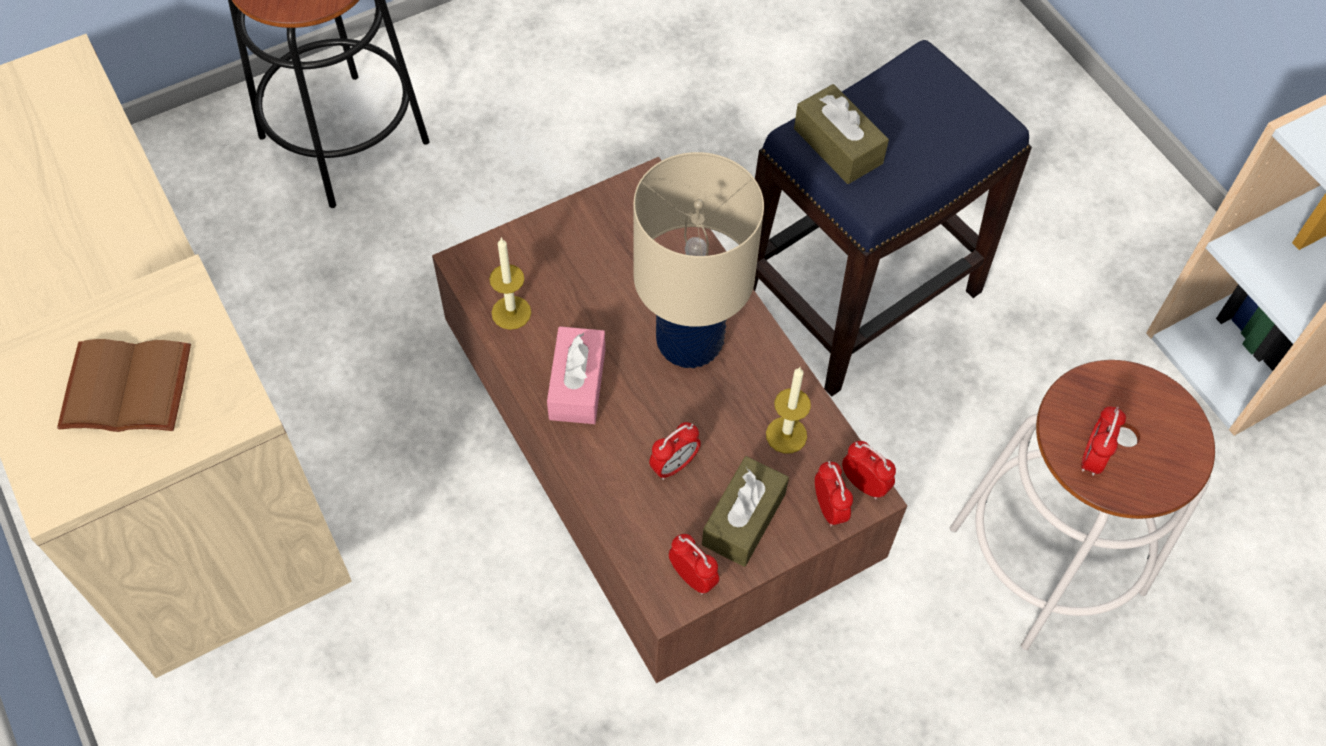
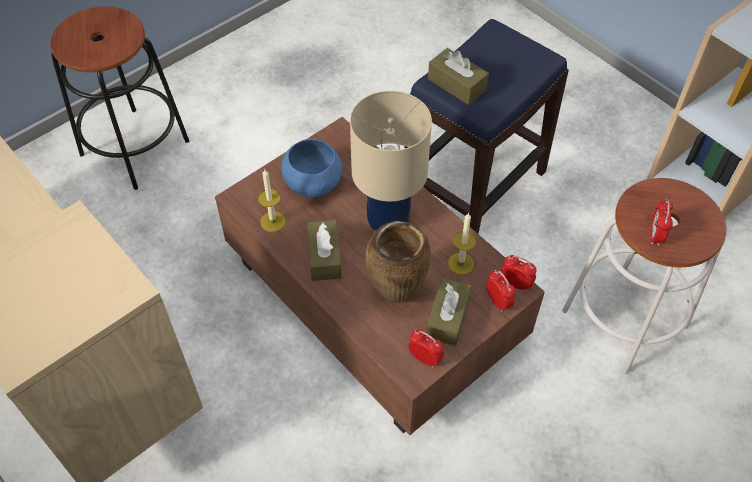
camera: 10 degrees left, 5 degrees down
(124, 391) = (49, 291): brown book -> none
(577, 384) = (324, 257): pink tissue box -> brown tissue box
(586, 262) = (312, 184): none -> blue bowl
(674, 465) = (396, 294): alarm clock -> brown vase

